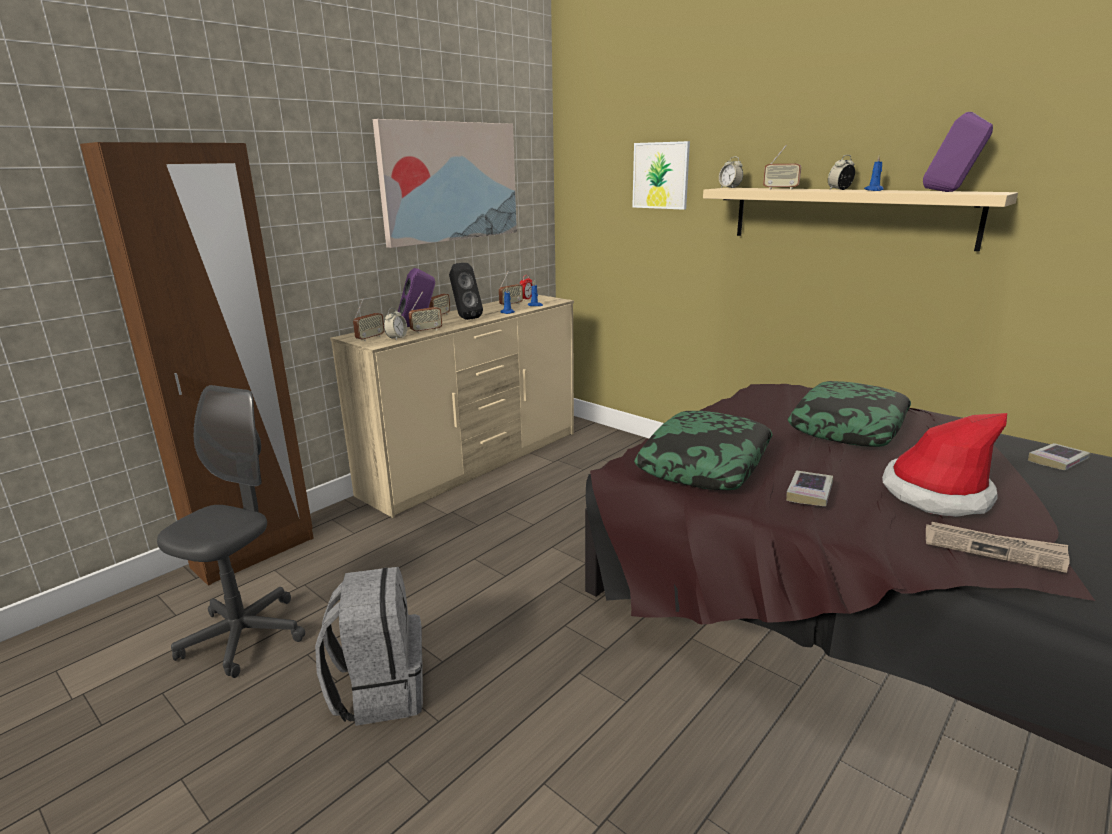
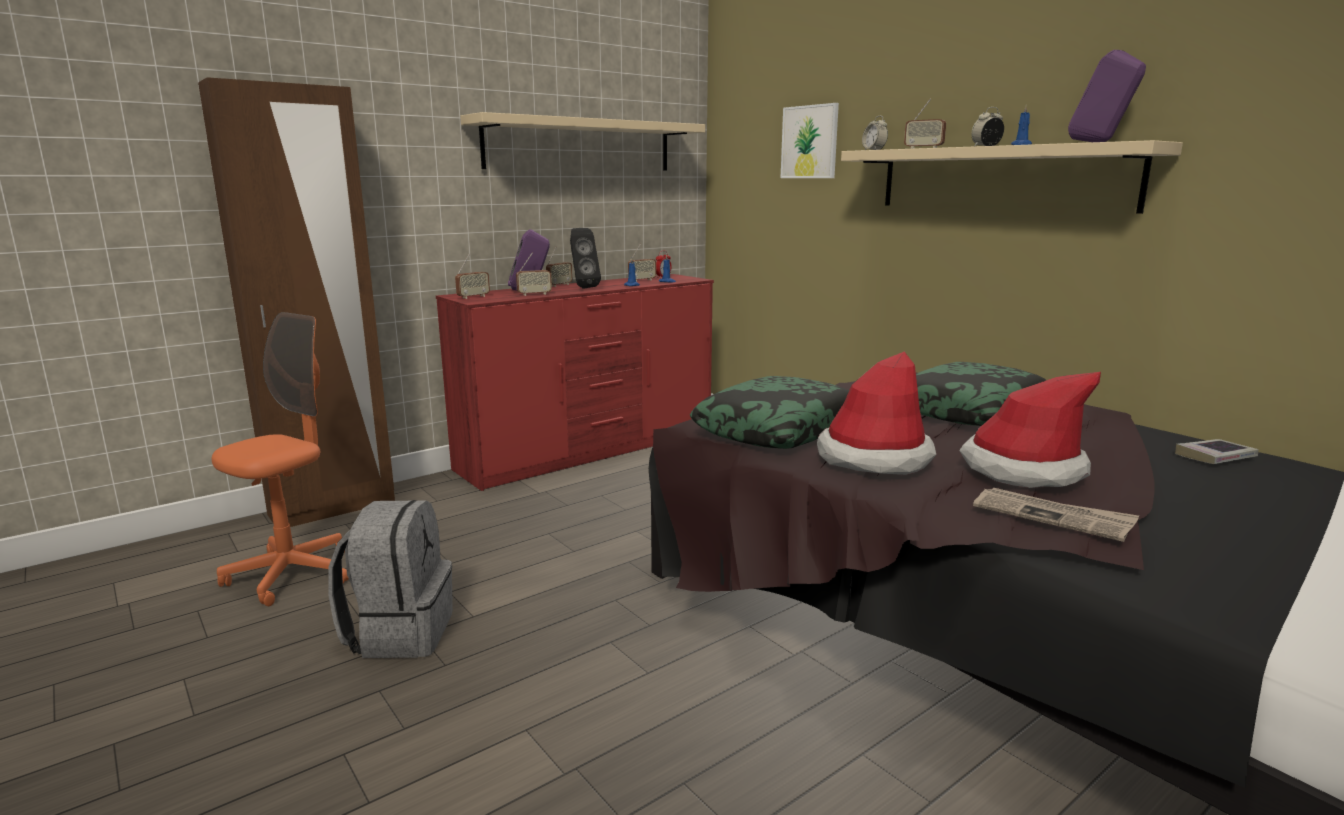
camera: 10 degrees right, 5 degrees down
(244, 636) = (292, 574): grey office chair -> orange office chair
(396, 338) = (499, 298): alarm clock -> none
(449, 182) = (580, 145): picture -> beige shelf
(476, 463) = (591, 451): beige dresser -> red dresser
(809, 492) = (874, 457): book -> hat

